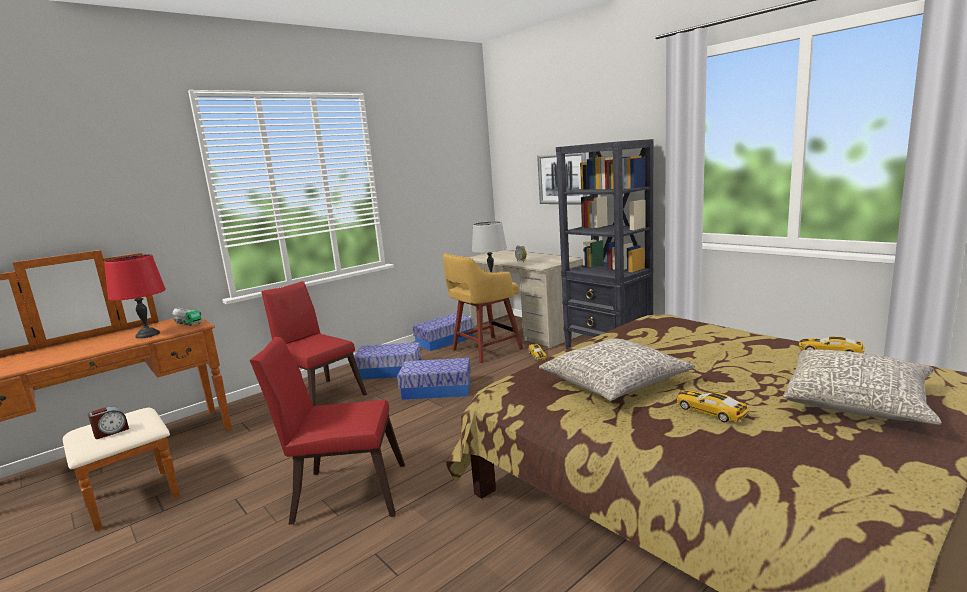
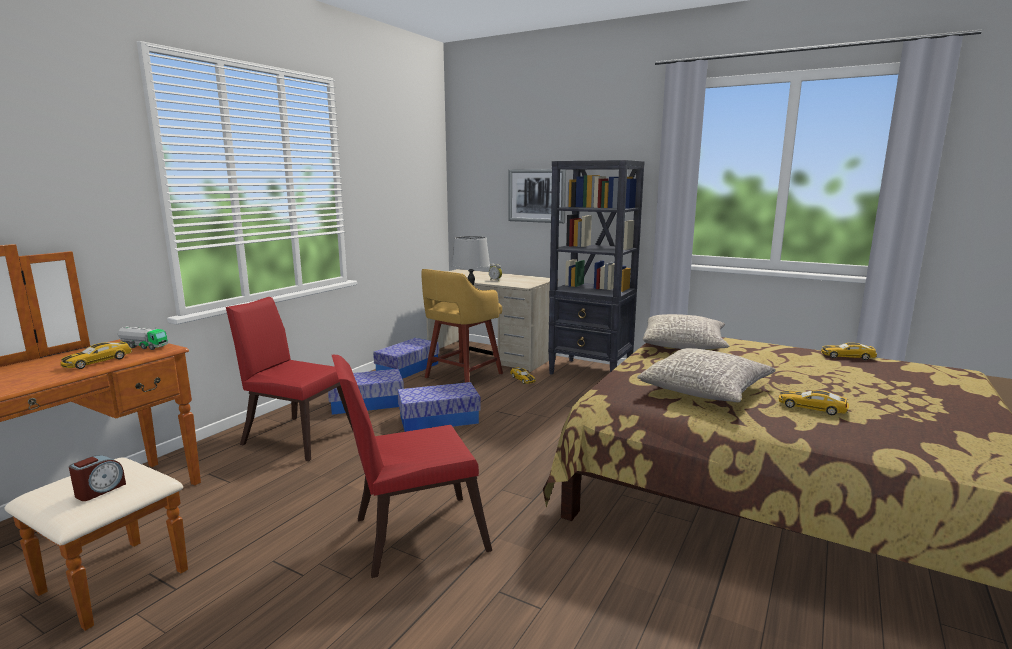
camera: 20 degrees left, 0 degrees up
(148, 335) = (97, 361): red table lamp -> toy car
(857, 402) = (909, 393): grey pillow -> grey pillow (684, 345)

